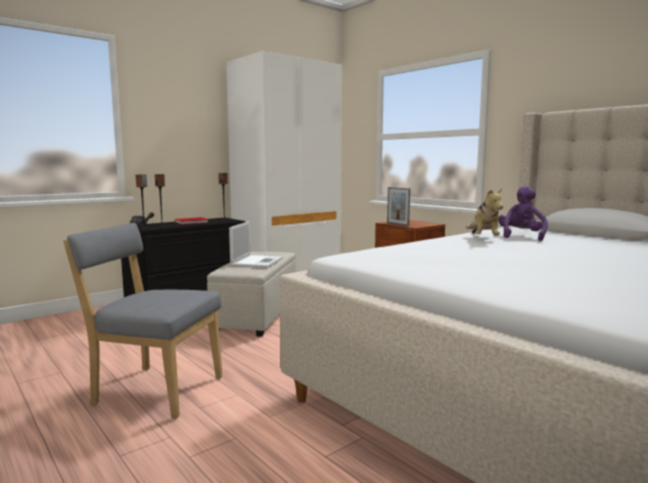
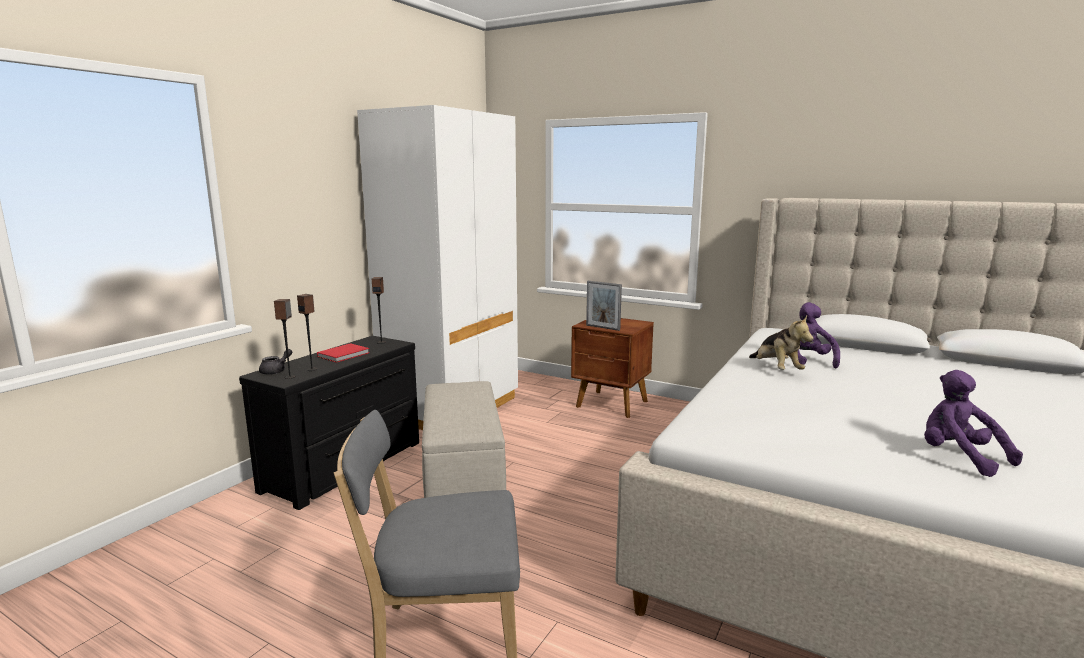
camera: 20 degrees left, 5 degrees up
(257, 262) = (468, 409): laptop -> none
(550, 281) = (959, 457): none -> purple plush toy

